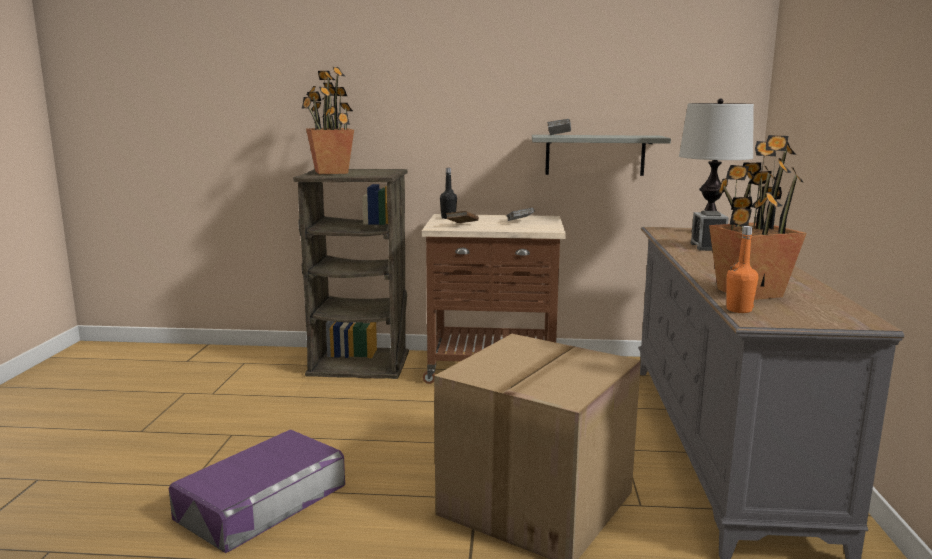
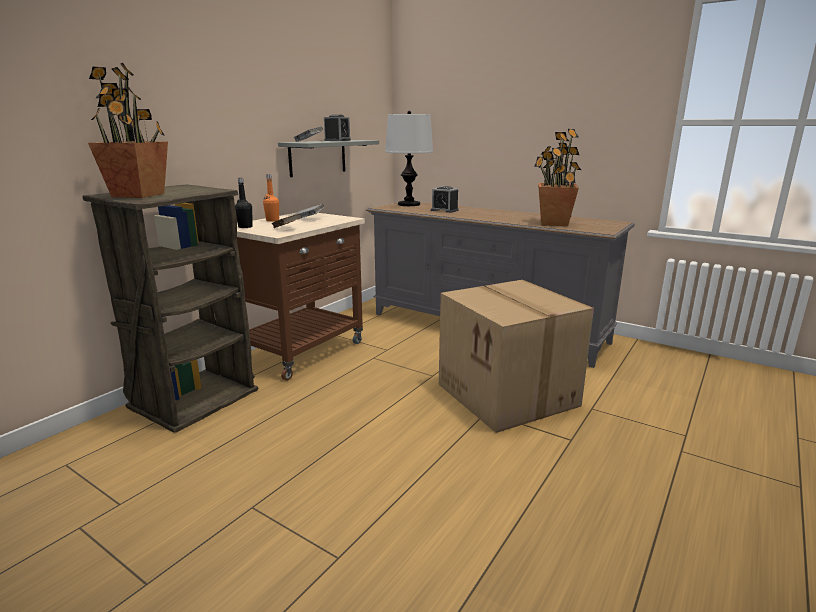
camera: 60 degrees left, 5 degrees up
(262, 501) = (411, 511): purple storage box -> none
(612, 136) = (337, 140): none -> alarm clock
(739, 310) = (584, 229): orange bottle -> orange bottle (272, 220)

